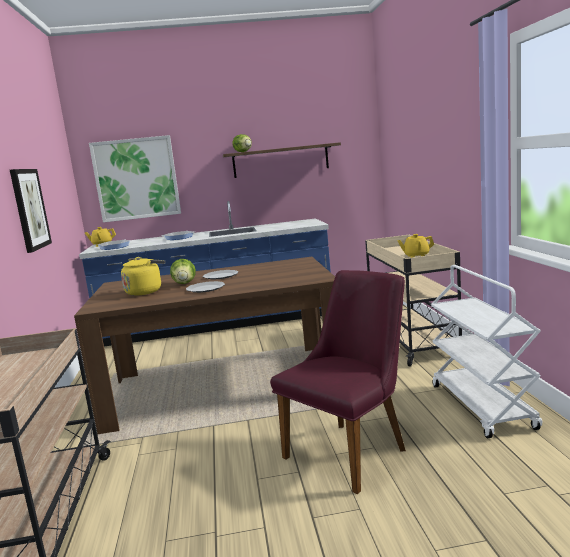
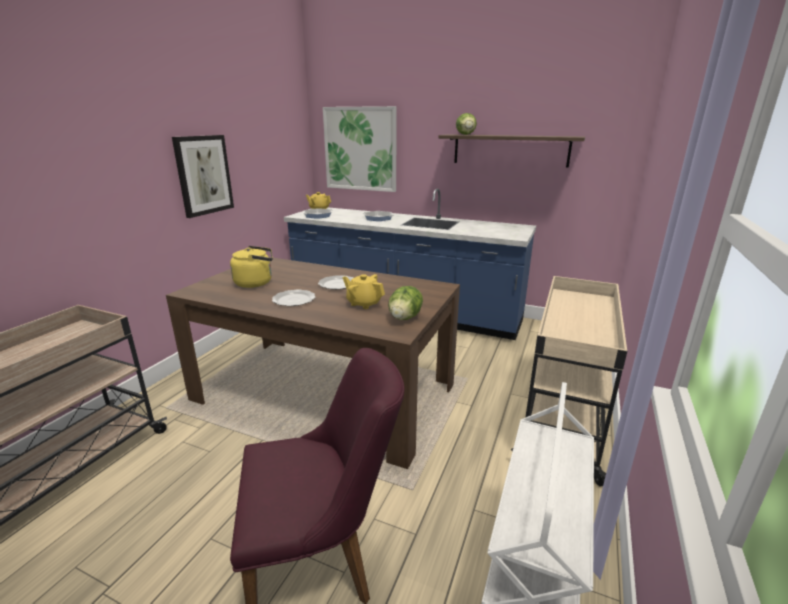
camera: 30 degrees right, 10 degrees up
(184, 283) = (297, 283): lettuce -> lettuce (404, 318)
(416, 256) = (589, 324): yellow teapot -> yellow teapot (364, 303)

